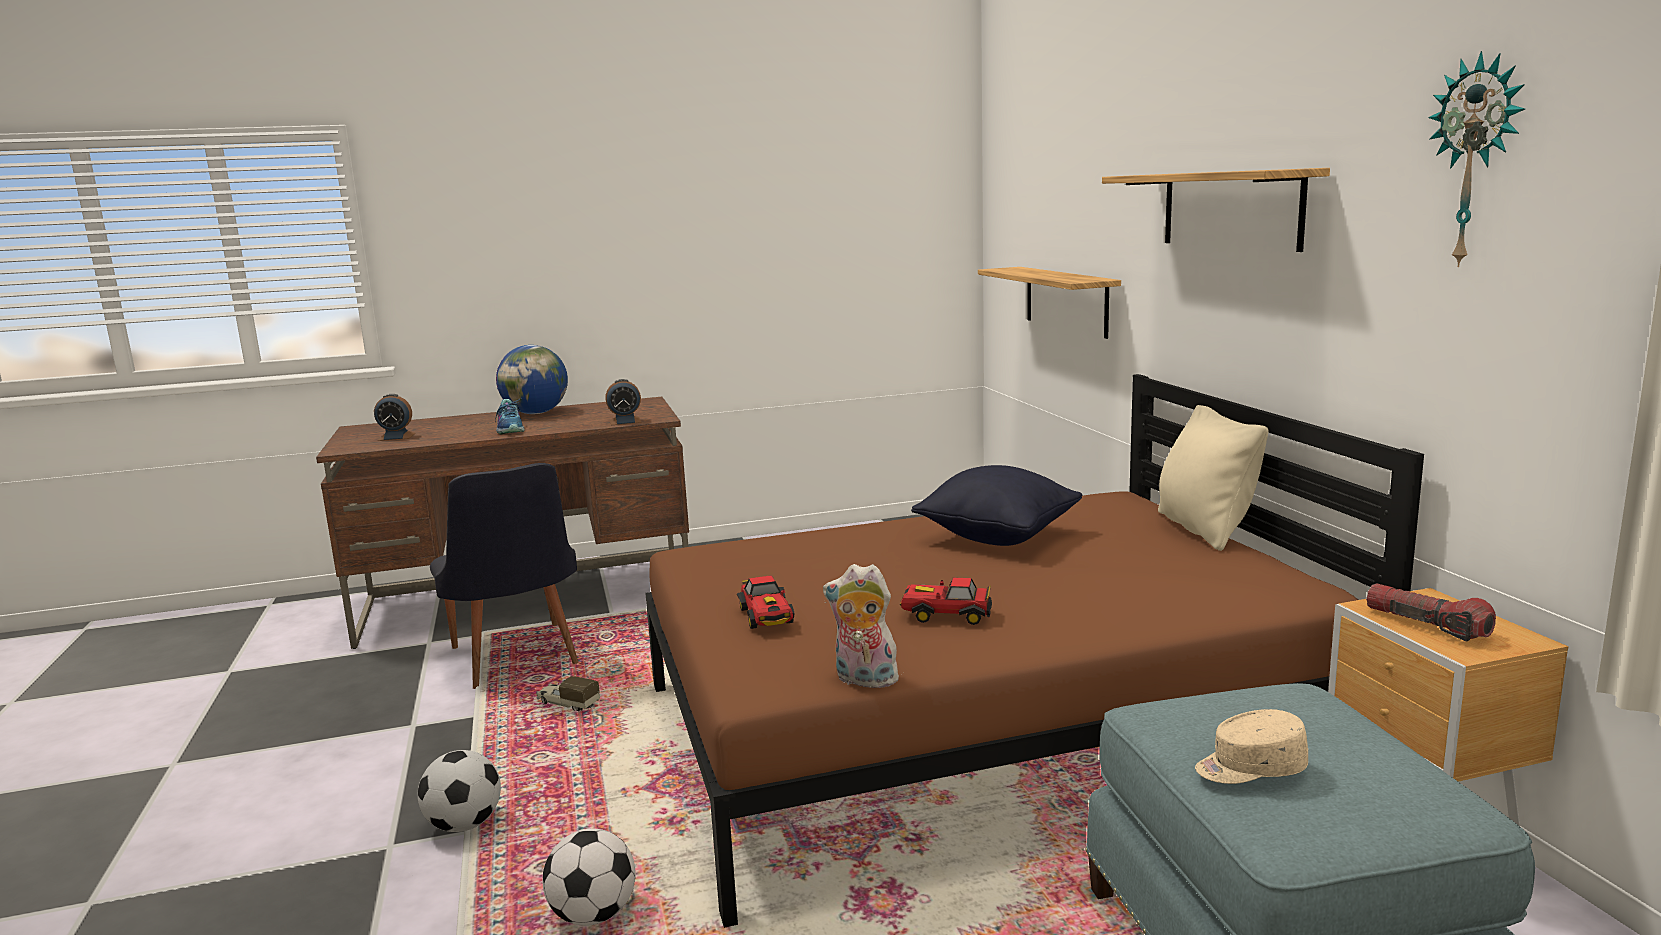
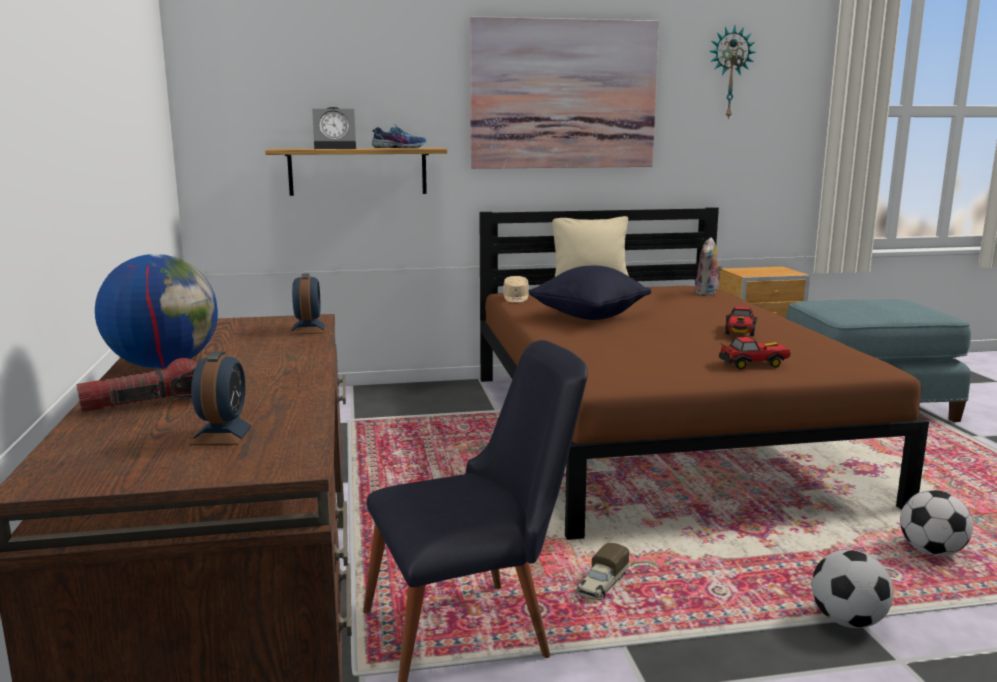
camera: 85 degrees left, 0 degrees up
(511, 429) = (271, 371): shoe -> shoe (399, 148)
(863, 680) = (846, 349): plush toy -> plush toy (707, 294)
(1032, 272) = (336, 148): none -> alarm clock
(1230, 209) = (563, 94): shelf -> picture
(1249, 768) = (899, 309): beige cap -> beige cap (516, 298)
(1427, 625) = (767, 273): flashlight -> flashlight (147, 403)

